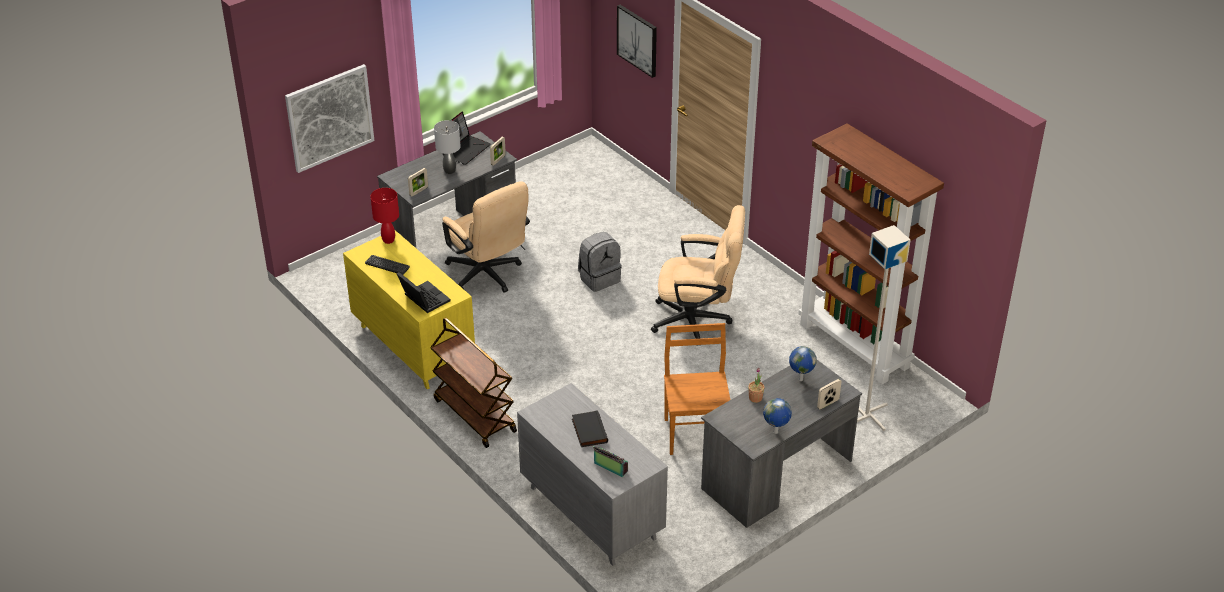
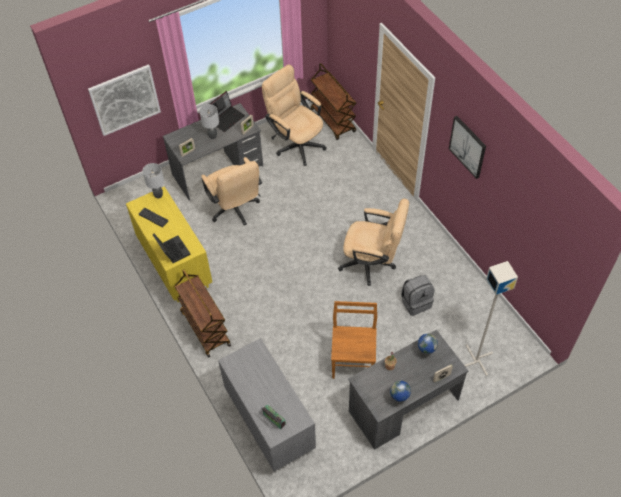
camera: 10 degrees right, 15 degrees up
(388, 240) = (158, 195): red table lamp -> grey table lamp
(559, 193) = (296, 143): none -> beige office chair
(588, 431) = (264, 383): black book -> none
(599, 278) = (310, 219): grey backpack -> grey backpack (416, 302)
(607, 163) = (333, 120): none -> brown cart
(637, 40) = (355, 47): picture -> picture (468, 146)
(855, 345) = (479, 298): brown bookcase -> none

